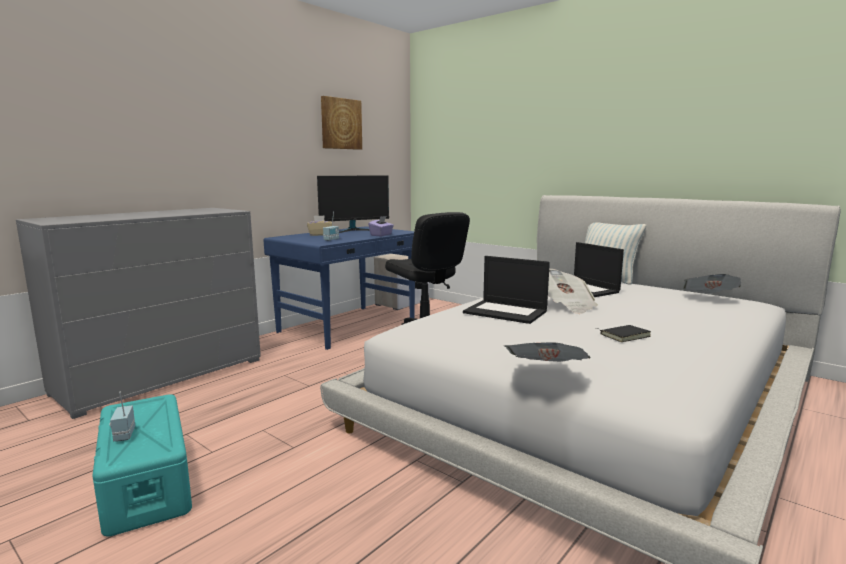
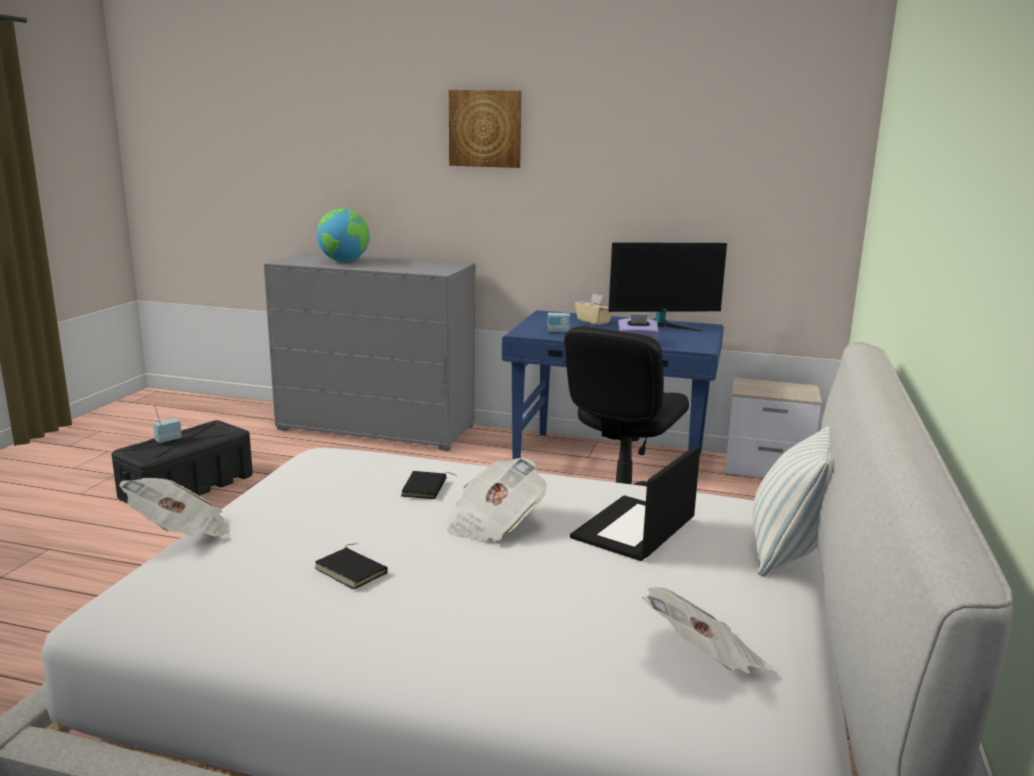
camera: 65 degrees right, 5 degrees up
(116, 216) = (344, 261): none -> globe
(147, 484) = (186, 487): turquoise storage box -> black storage box
(341, 124) = (692, 157): picture -> picture (485, 128)
(354, 230) = (663, 327): monitor -> monitor turned 45 degrees counterclockwise
(506, 312) = (426, 488): laptop -> black book

